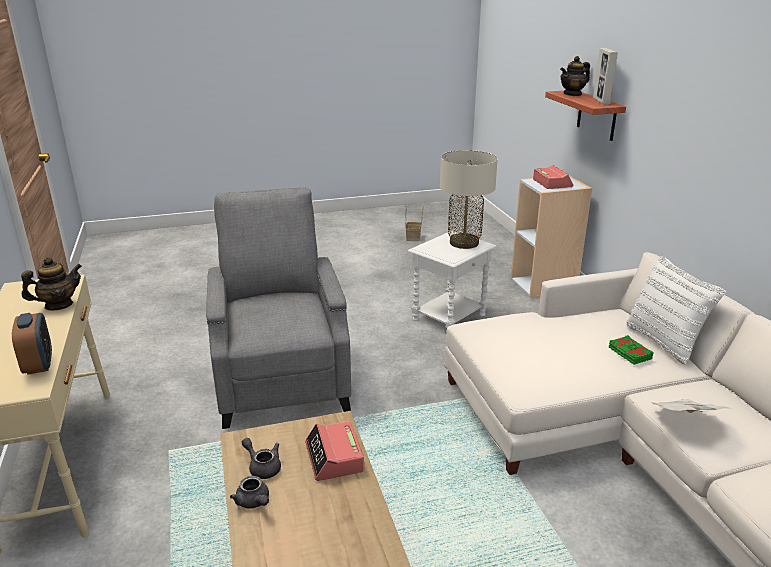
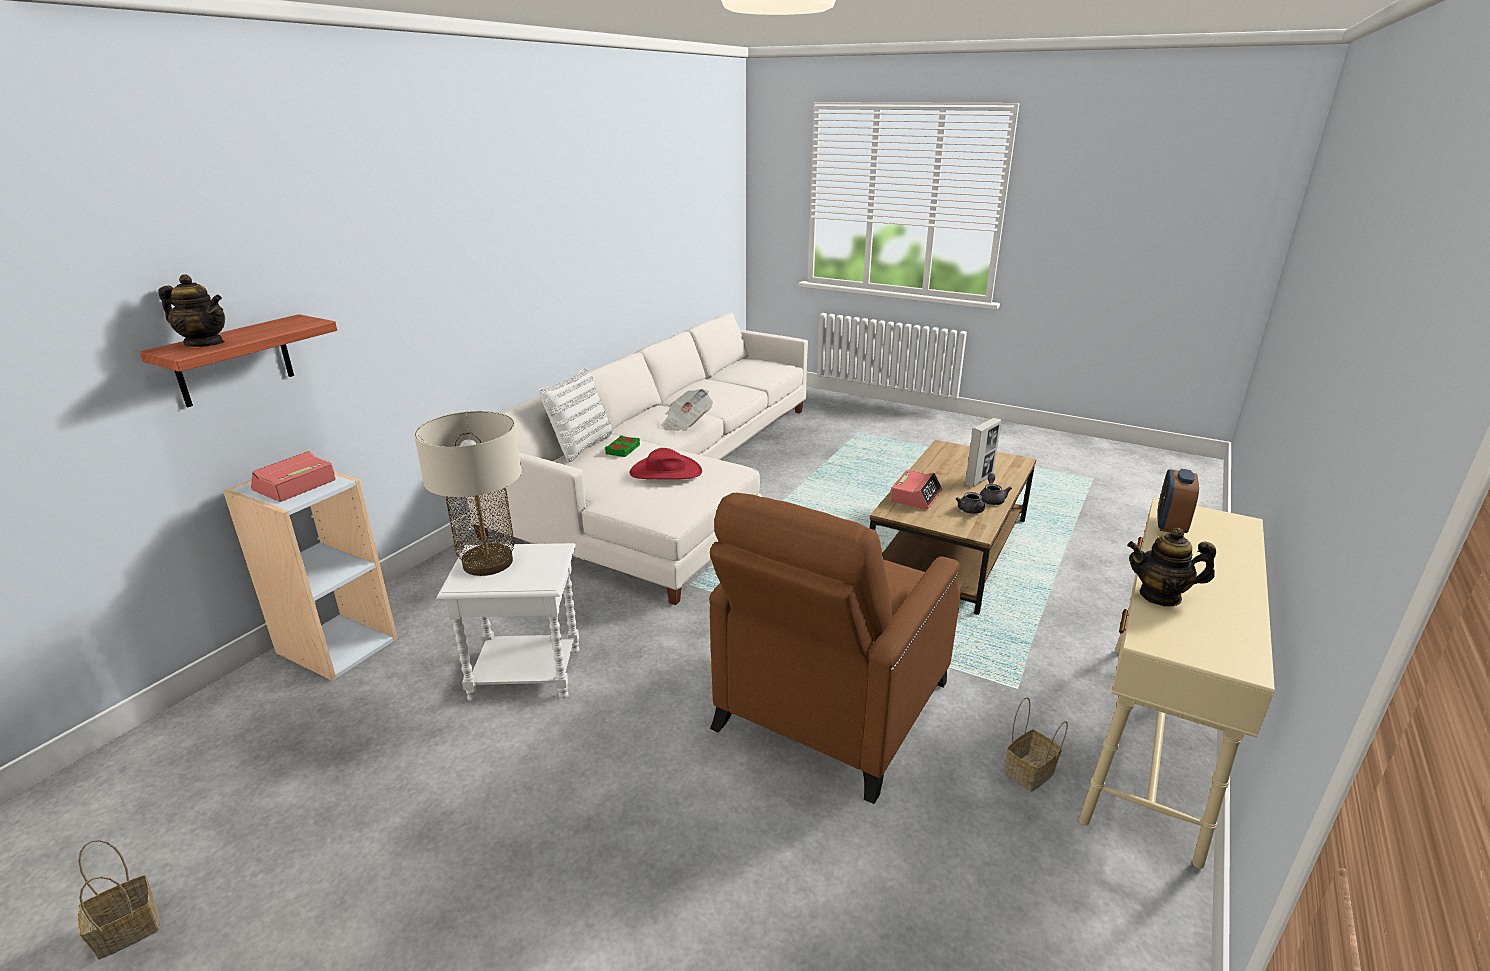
camera: 135 degrees left, 0 degrees up
(144, 404) = (1029, 774): none -> basket
(281, 377) = (828, 709): grey armchair -> brown armchair
(550, 351) = (665, 472): none -> red hat
(601, 101) = (269, 325): picture frame -> picture frame (979, 480)

